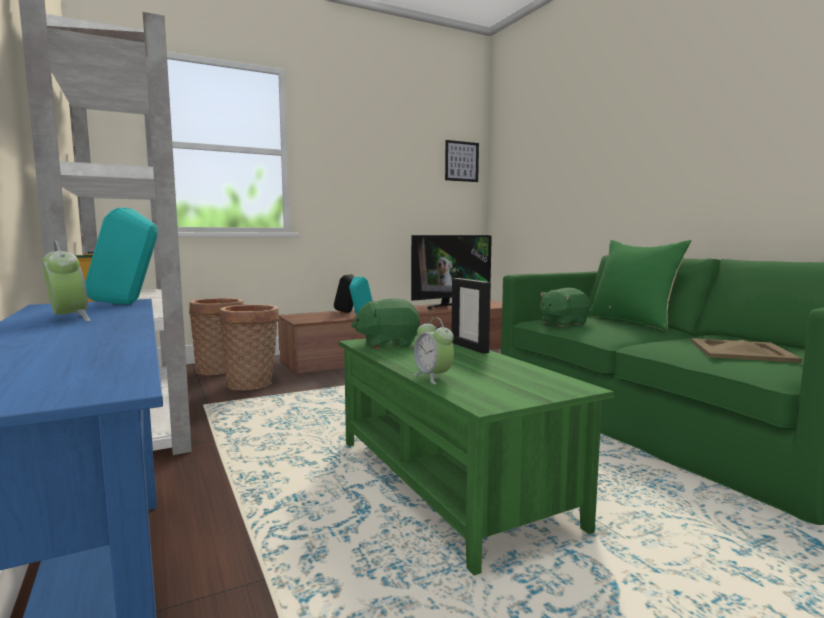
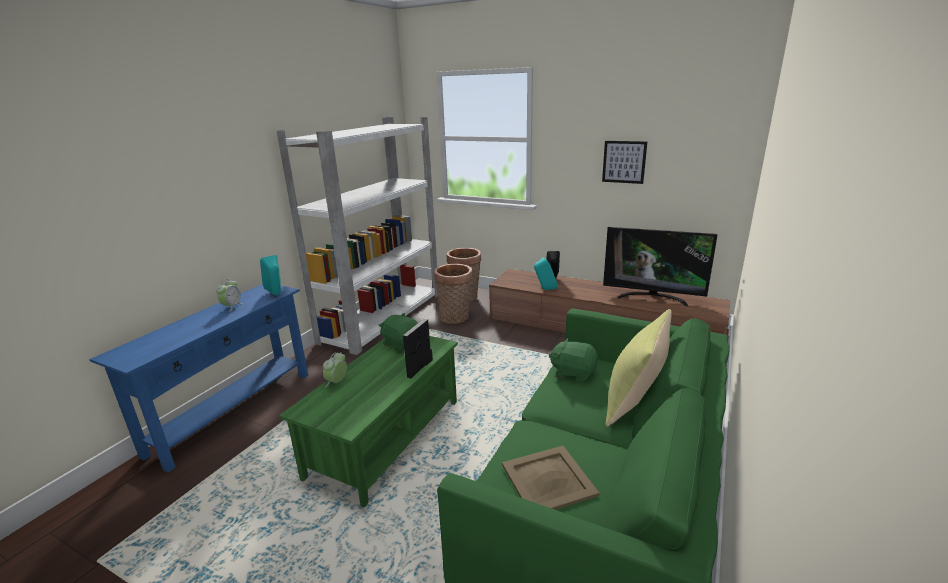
camera: 55 degrees right, 15 degrees up
(461, 161) = (723, 138): picture -> picture (624, 162)
(633, 321) = (634, 402): green pillow -> yellow pillow

